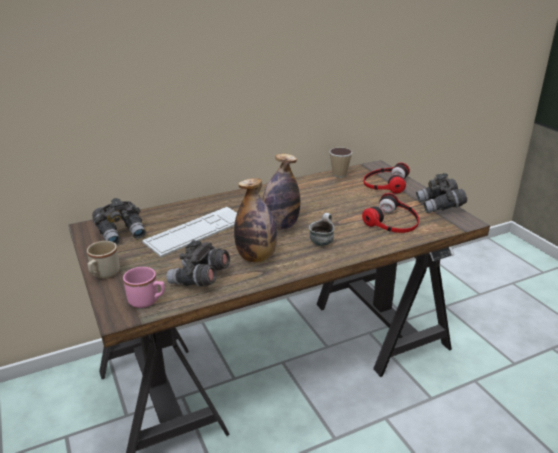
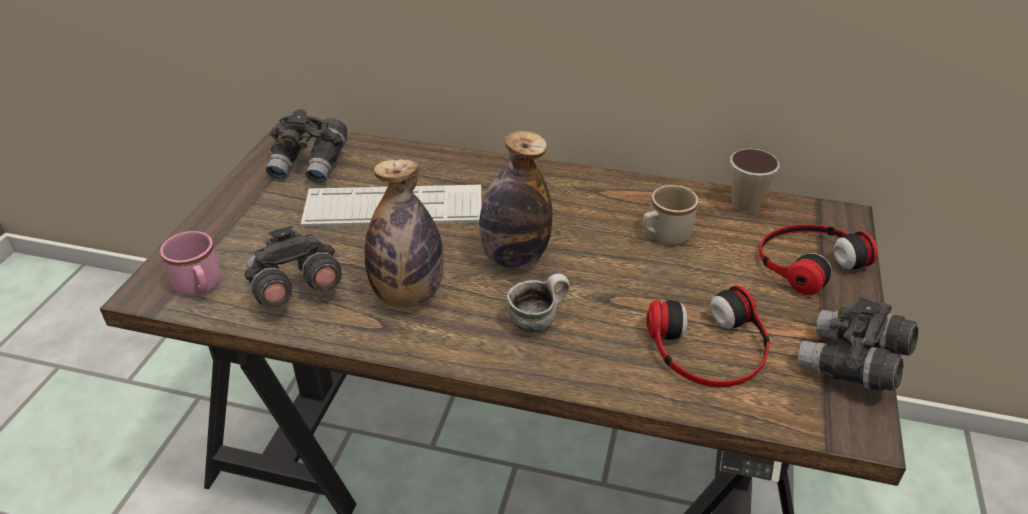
camera: 40 degrees right, 10 degrees up
(103, 274) = (213, 218): beige mug -> beige mug (663, 236)

